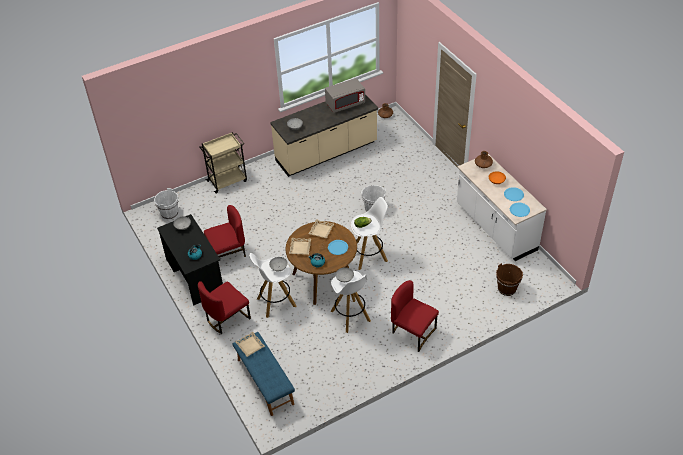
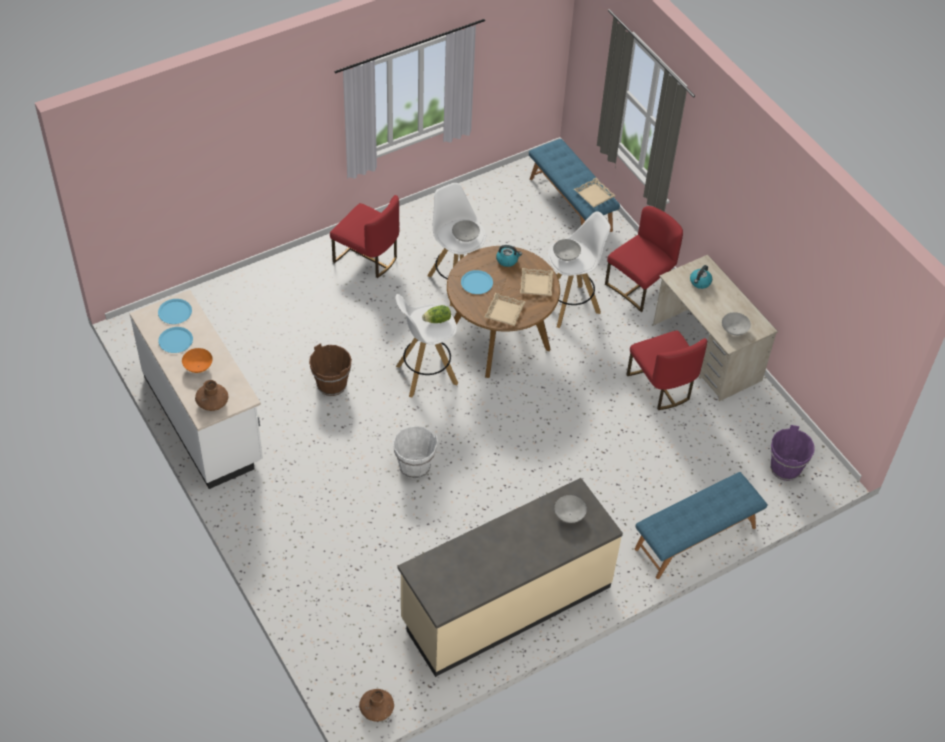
camera: 175 degrees right, 5 degrees up
(169, 213) = (785, 468): white bucket -> purple bucket
(194, 275) = (706, 352): black desk -> beige desk
(227, 180) = (696, 539): beige cart -> blue bench
(228, 254) = (661, 386): red chair -> red chair turned 90 degrees counterclockwise
(345, 104) = (467, 577): grey microwave -> none
(507, 289) = (214, 315): brown bucket -> brown bucket (331, 384)

